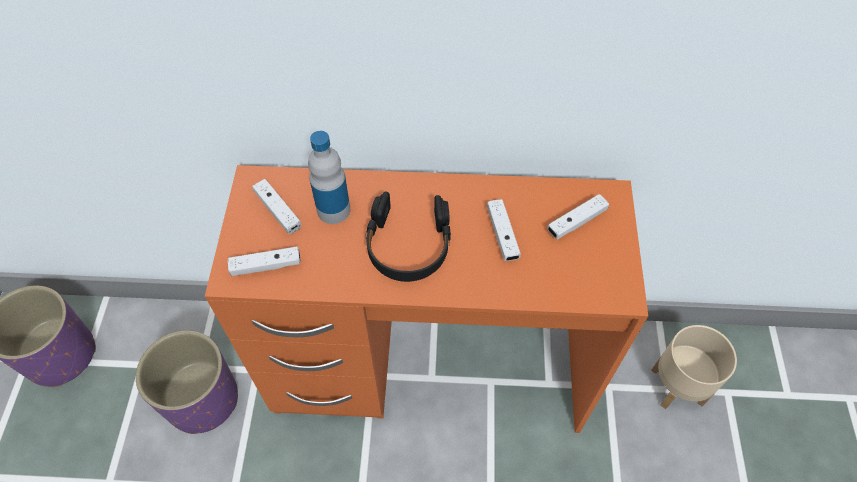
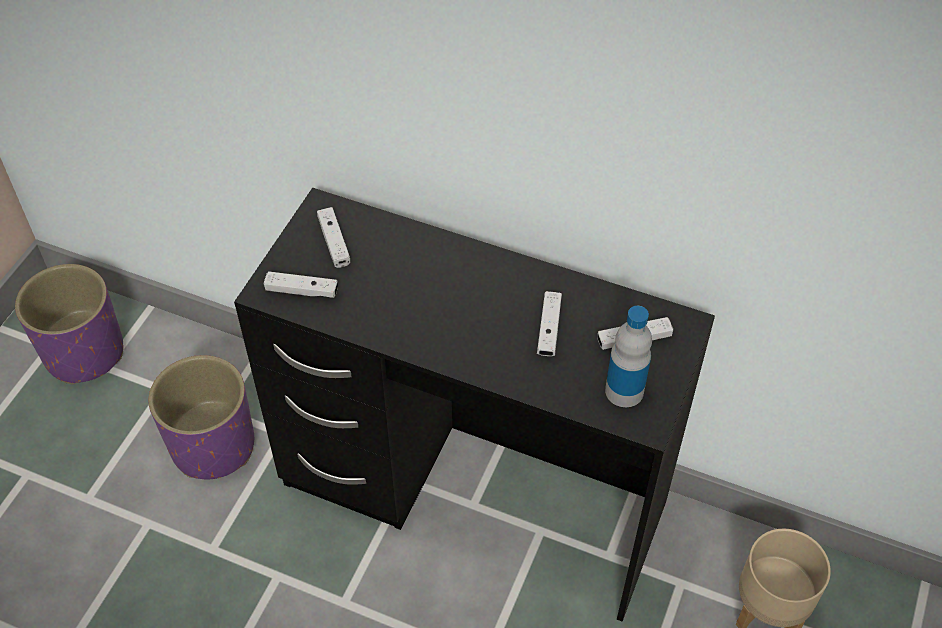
camera: 20 degrees right, 5 degrees down
(333, 210) = (389, 257): bottle -> bottle (624, 391)
(408, 245) = (448, 311): black headphones -> none
(429, 369) = (474, 494): orange desk -> black desk

